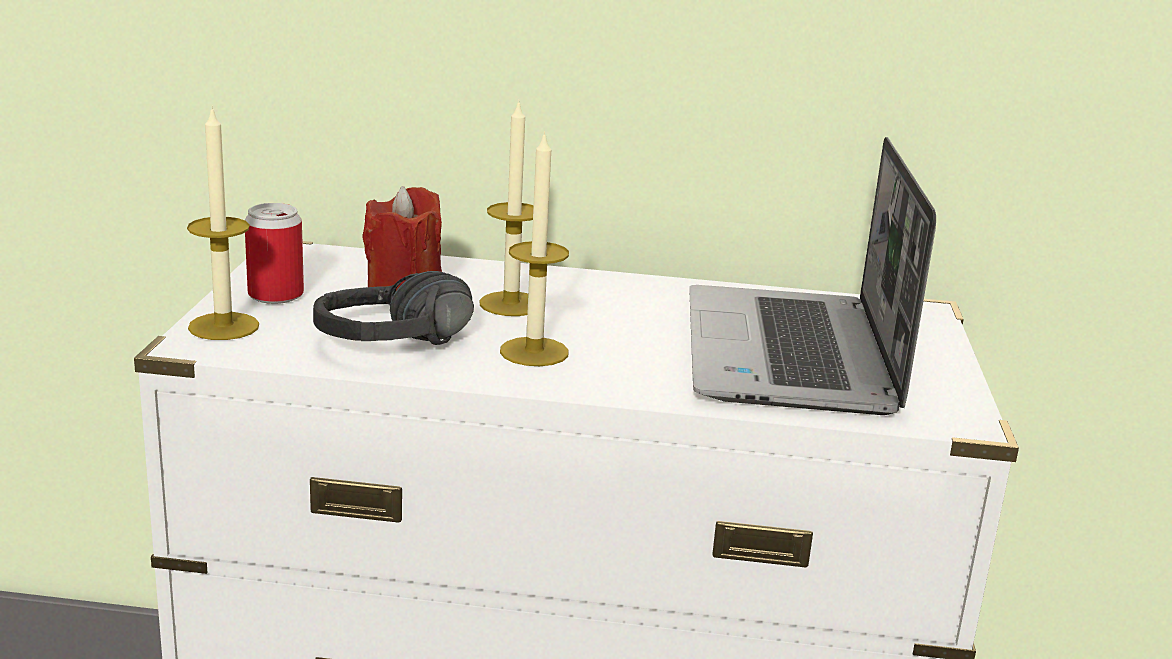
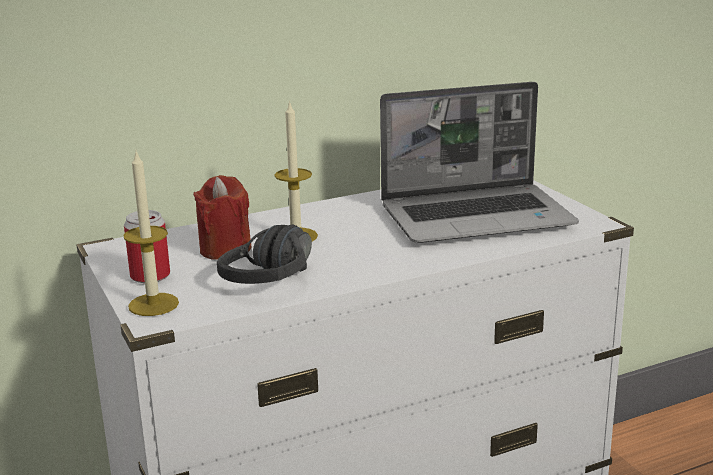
camera: 30 degrees left, 0 degrees up
(534, 352) = (353, 258): candle -> none
(792, 355) = (478, 217): laptop -> laptop turned 75 degrees counterclockwise

